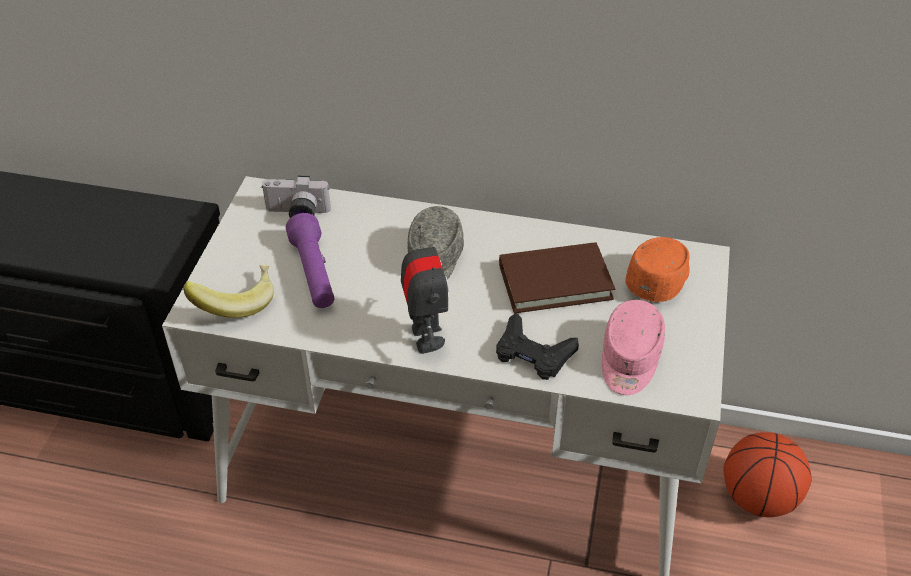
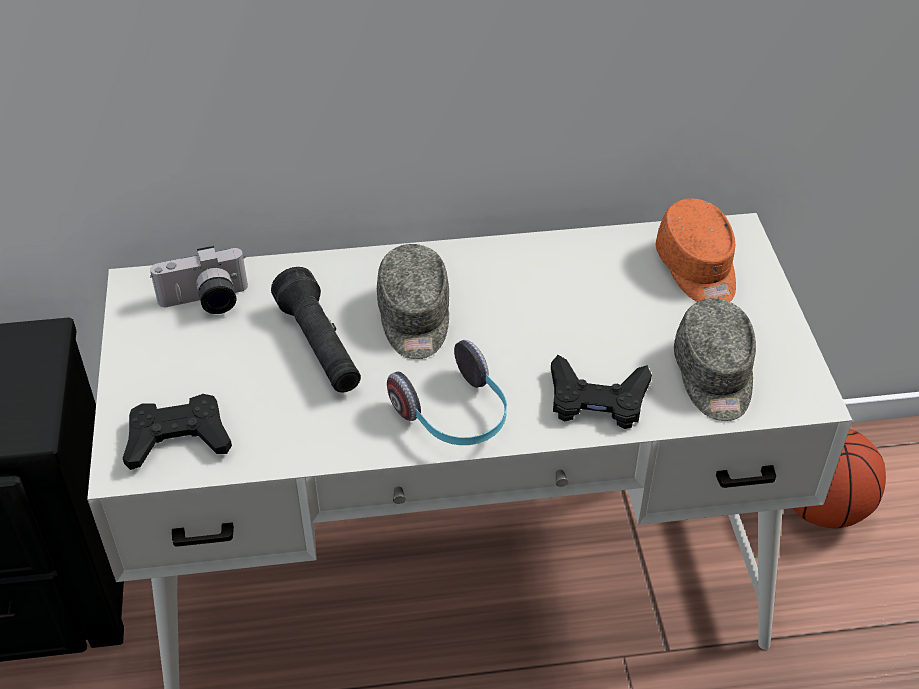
camera: 20 degrees left, 0 degrees up
(235, 301) = (178, 438): banana -> black game controller
(314, 273) = (267, 373): purple flashlight -> none
(358, 265) = (320, 347): none -> black flashlight
(426, 337) = (455, 416): toy robot -> headphones
(555, 282) = (578, 305): brown book -> none
(629, 359) = (714, 376): pink cap -> grey cap
(659, 278) = (697, 269): orange cap -> orange cap turned 150 degrees clockwise

